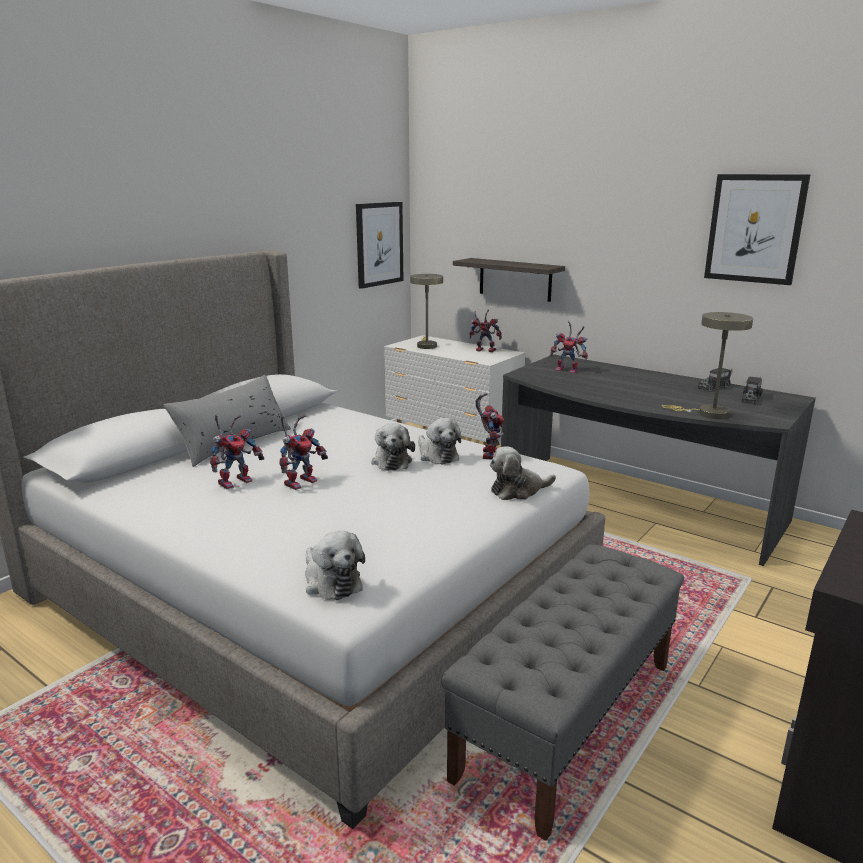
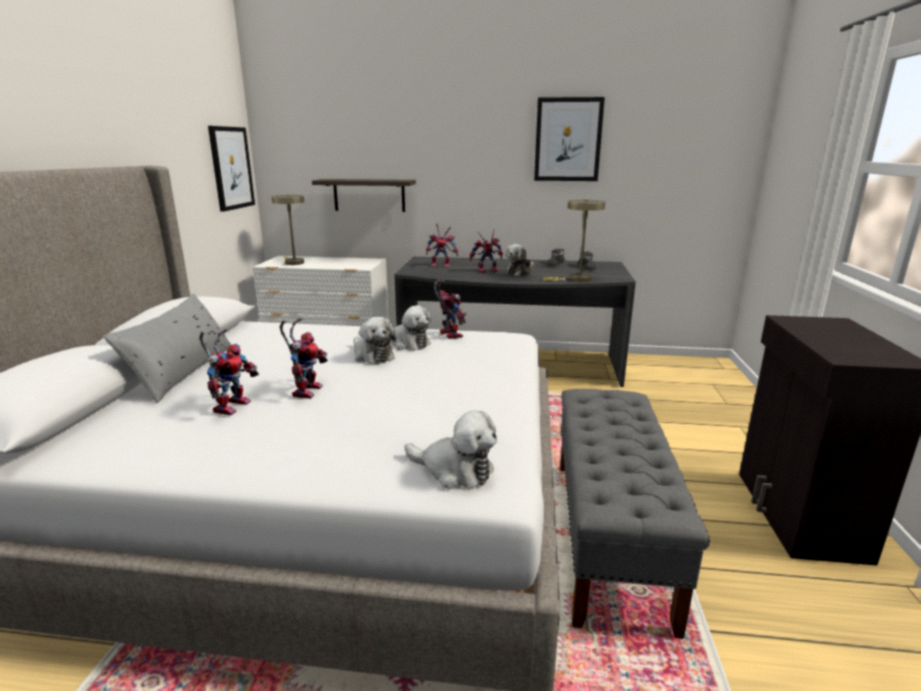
camera: 30 degrees left, 0 degrees up
(483, 350) = (350, 261): toy robot -> toy robot (486, 271)
(518, 490) = (508, 356): plush toy -> plush toy (519, 272)

